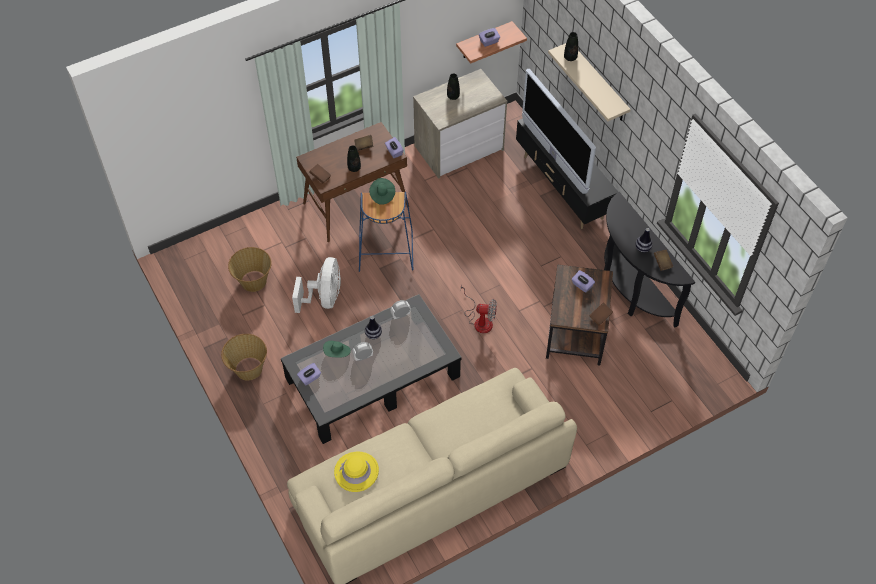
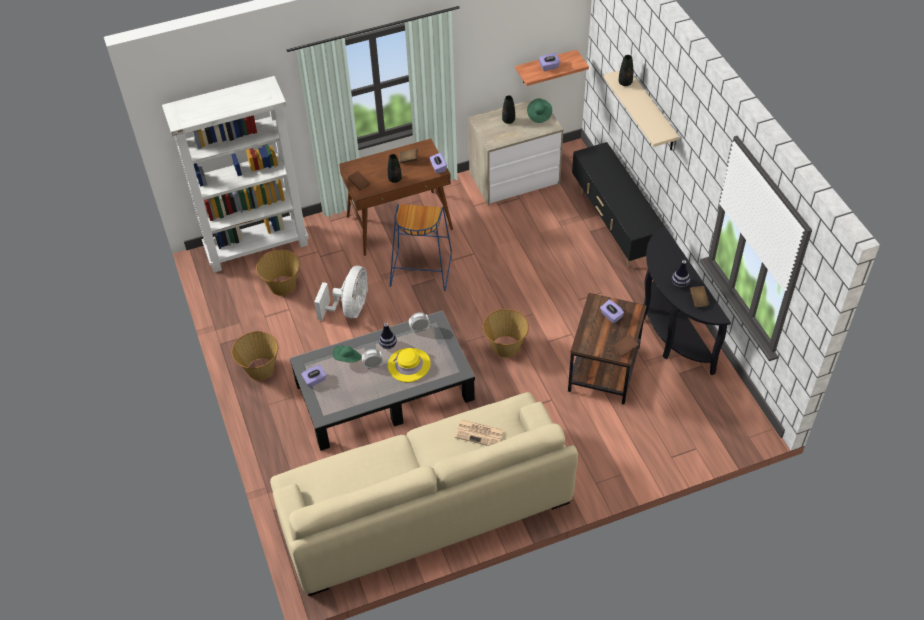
camera: 10 degrees right, 5 degrees down
(221, 243) = (258, 247): none -> white bookcase
(356, 472) = (342, 476): yellow hat -> yellow hat (409, 365)
(382, 195) = (418, 208): green hat -> green hat (539, 115)
(479, 320) = (505, 346): fan -> basket
(479, 414) = (480, 433): none -> newspaper
(554, 157) = (605, 189): television -> none

